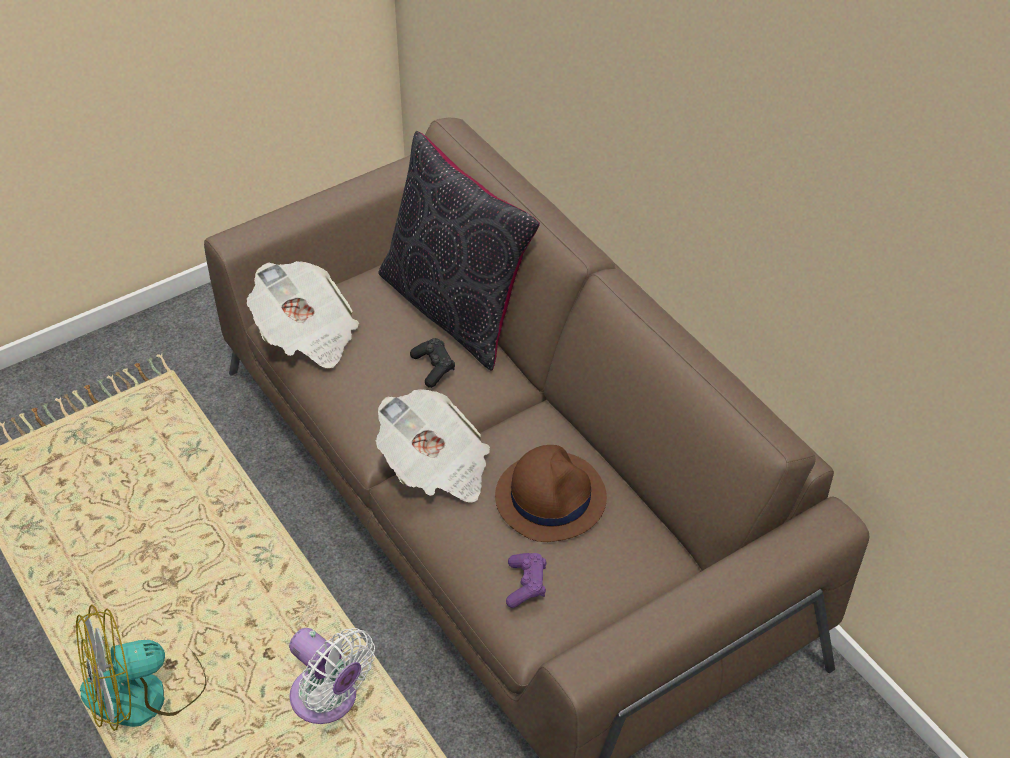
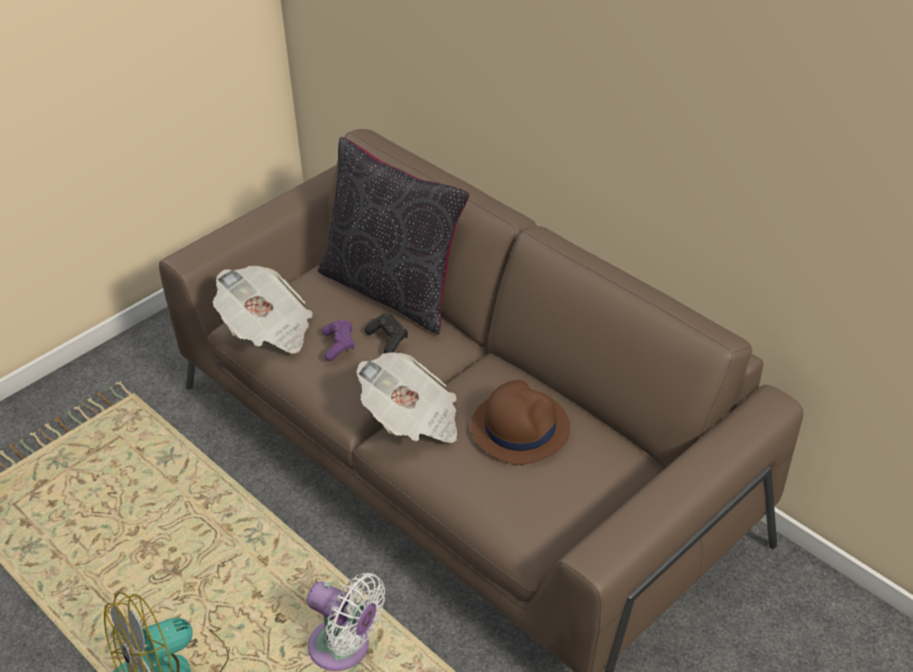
camera: 10 degrees left, 5 degrees down
(526, 585) = (519, 502): purple game controller -> purple game controller (338, 345)

